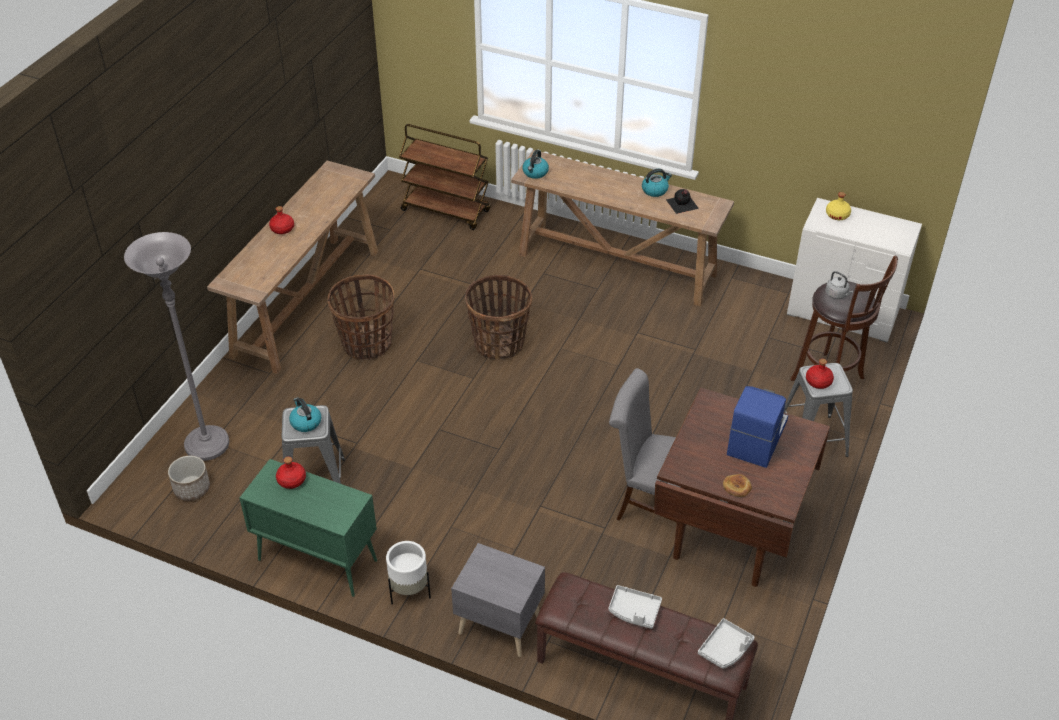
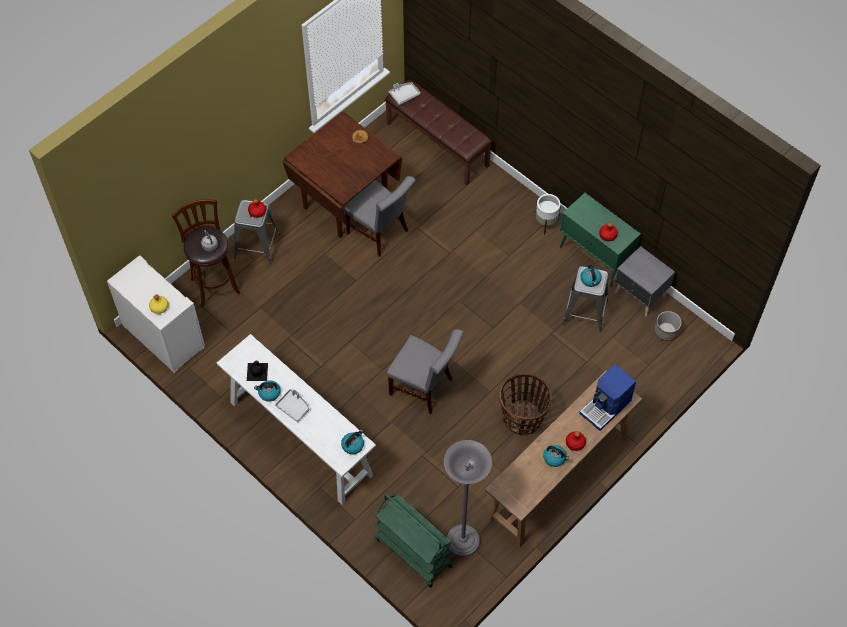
camera: 160 degrees left, 15 degrees up
(207, 445) = (652, 363): grey floor lamp -> grey floor lamp (462, 541)
(303, 212) = (554, 458): none -> kettle
(446, 211) = (412, 552): brown cart -> green cart
(499, 344) = (425, 387): basket -> grey chair
(499, 624) = (502, 190): grey nightstand -> grey nightstand (639, 296)
(618, 265) = (300, 438): brown console table -> white console table
(634, 611) = (440, 125): grey tray -> grey tray (294, 407)
(755, 438) = (331, 162): coffee machine -> coffee machine (606, 407)

